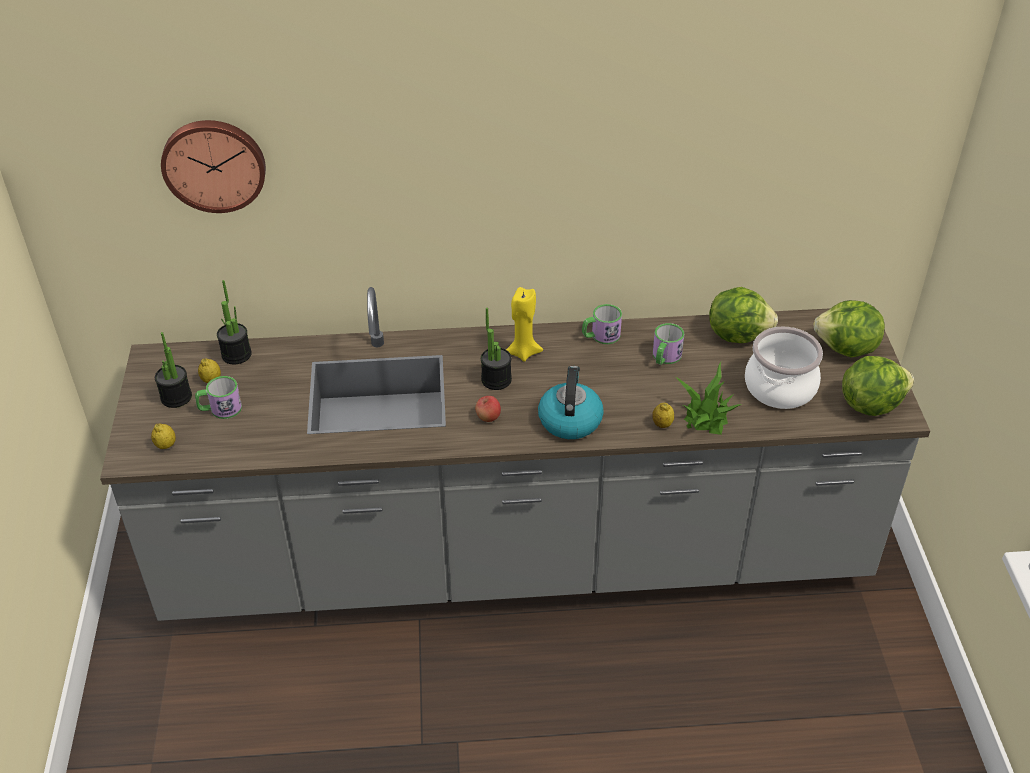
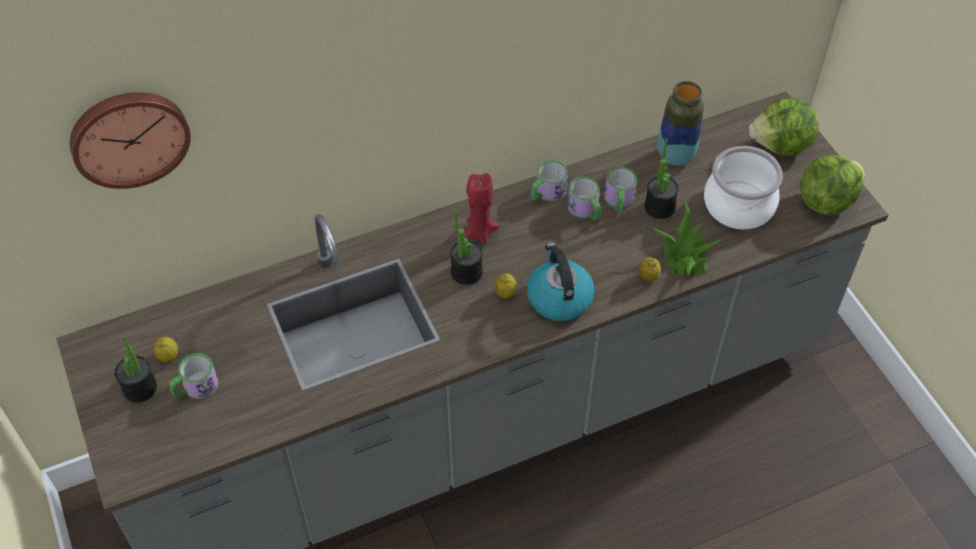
camera: 20 degrees left, 10 degrees up
(166, 445) = (157, 449): lemon -> lemon (505, 293)
(236, 355) = (181, 318): potted plant -> potted plant (659, 207)
(488, 417) = (478, 317): apple -> none
(523, 352) = (479, 233): yellow candle -> red candle
(630, 358) = (586, 211): none -> mug
(738, 334) = (675, 156): lettuce -> vase

